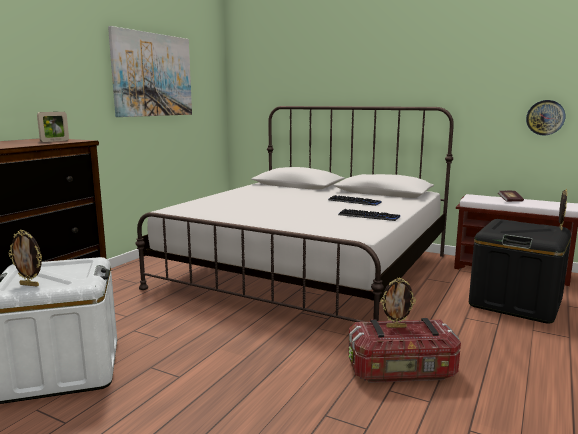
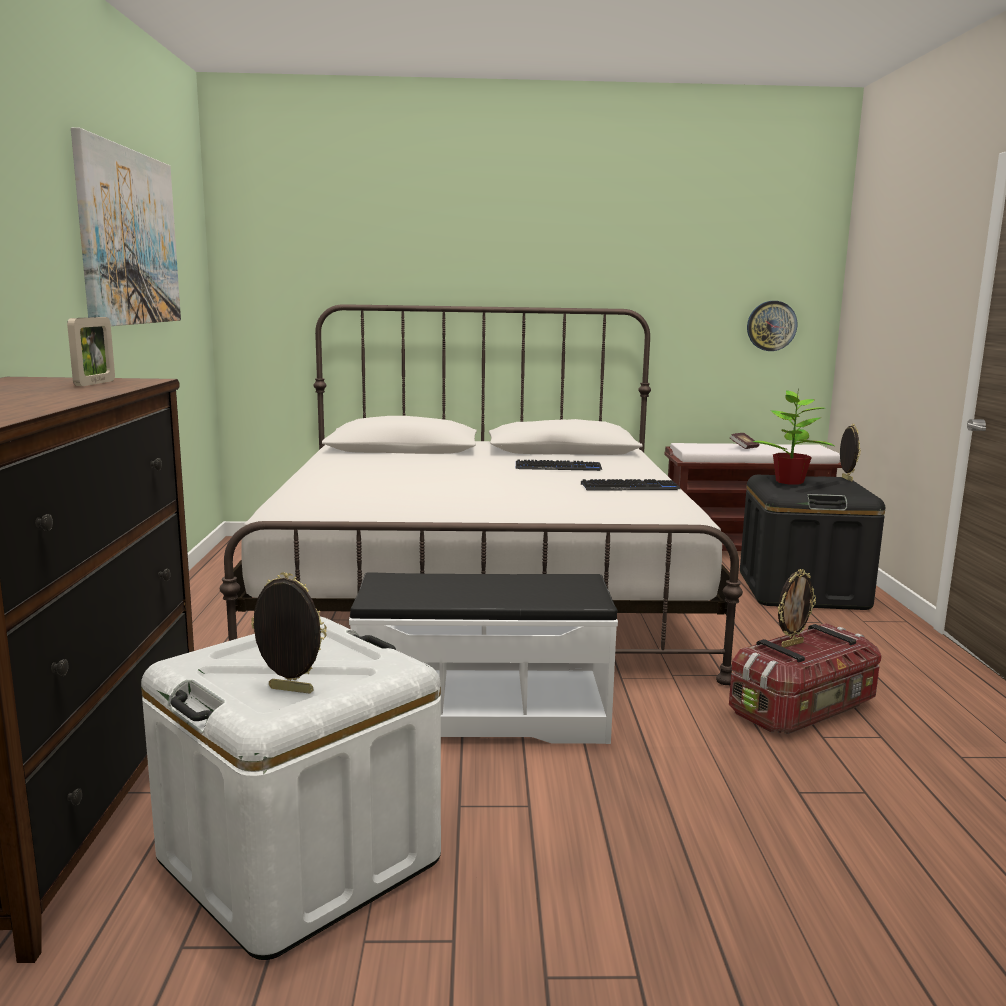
camera: 30 degrees left, 0 degrees up
(30, 285) = (289, 691): picture frame -> picture frame turned 150 degrees counterclockwise
(220, 329) = (482, 716): none -> white bench
(511, 225) = (789, 482): none -> potted plant

